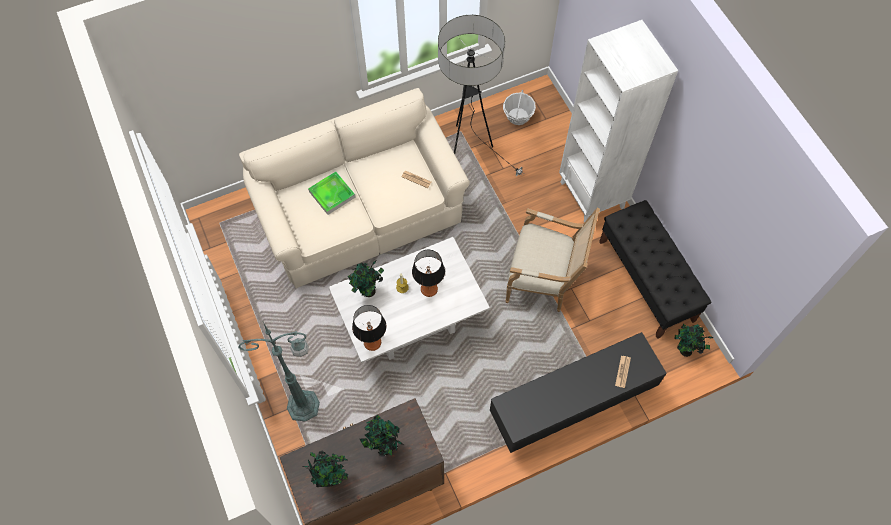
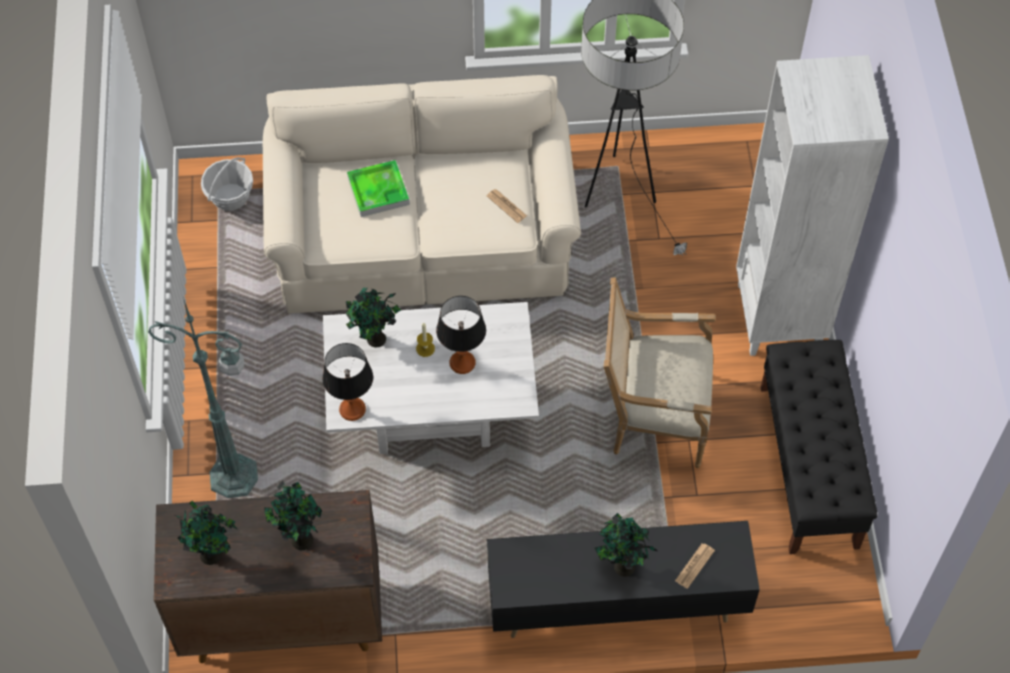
camera: 20 degrees right, 5 degrees down
(518, 116) = (713, 170): basket -> basket (230, 197)
(543, 280) = (652, 416): armchair -> armchair turned 150 degrees clockwise
(684, 351) = (824, 585): potted plant -> potted plant (622, 567)

